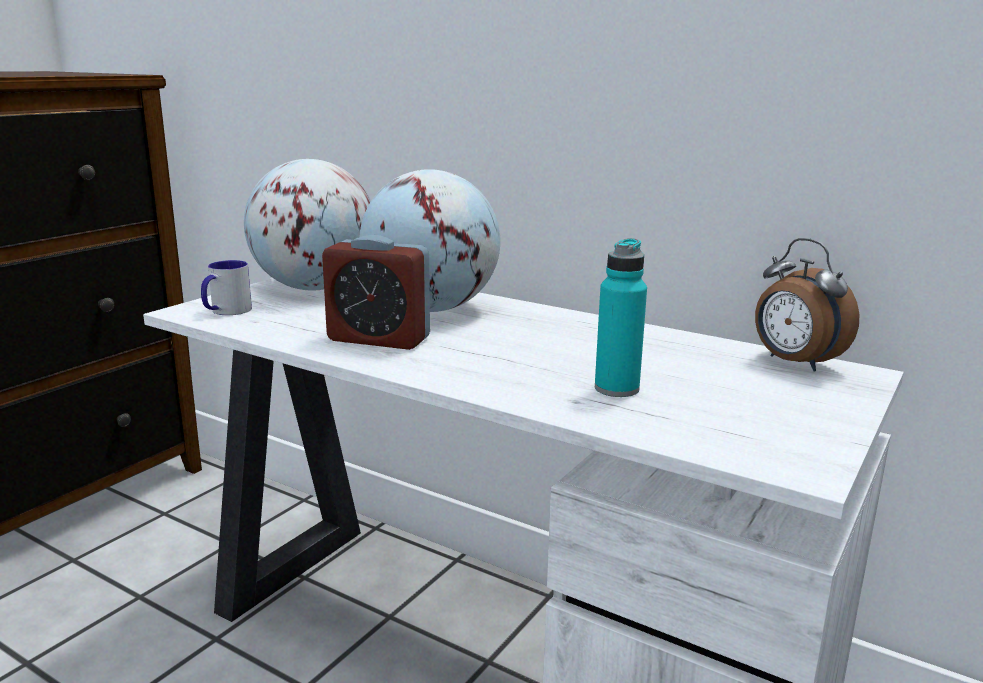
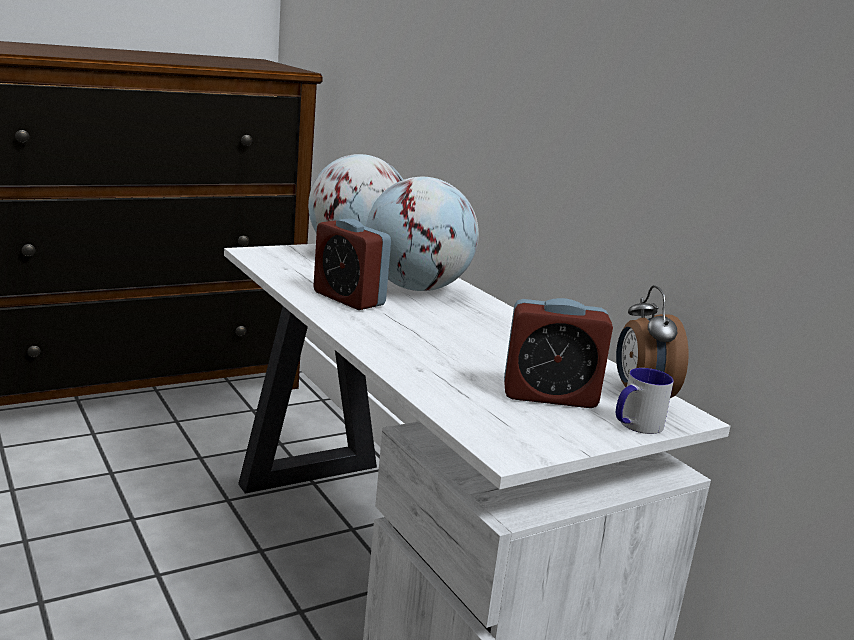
camera: 25 degrees right, 0 degrees up
(226, 311) = (275, 258): mug -> mug (635, 426)
(616, 389) = (463, 371): turquoise bottle -> none
(732, 391) = (549, 396): none -> alarm clock

